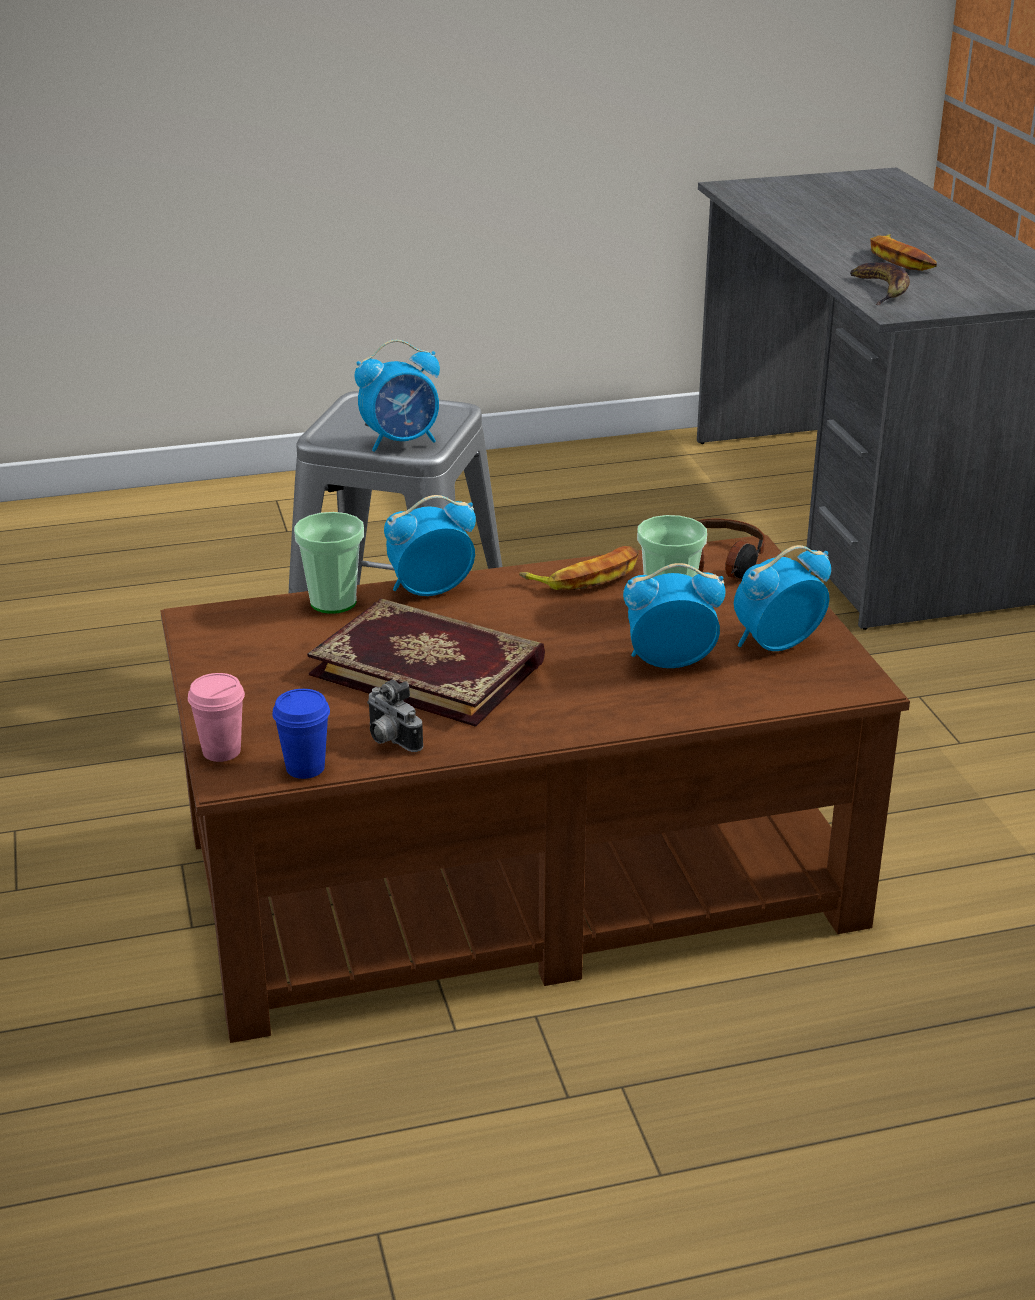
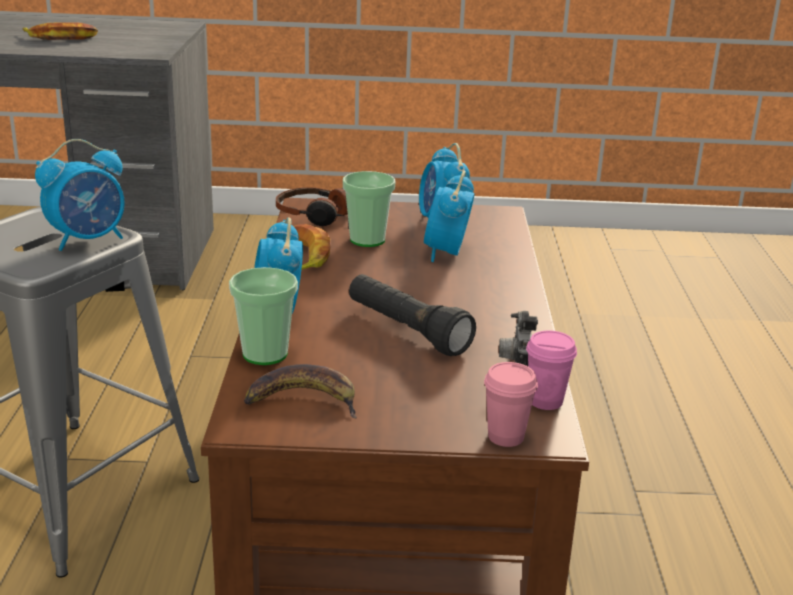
camera: 75 degrees left, 5 degrees down
(305, 768) = (545, 401): blue cup -> pink cup
(390, 740) = (515, 361): camera -> camera turned 120 degrees clockwise
(401, 442) = (88, 240): alarm clock -> alarm clock turned 60 degrees clockwise
(429, 667) = (406, 331): book -> black flashlight
(881, 290) = (109, 49): banana -> banana (304, 400)

